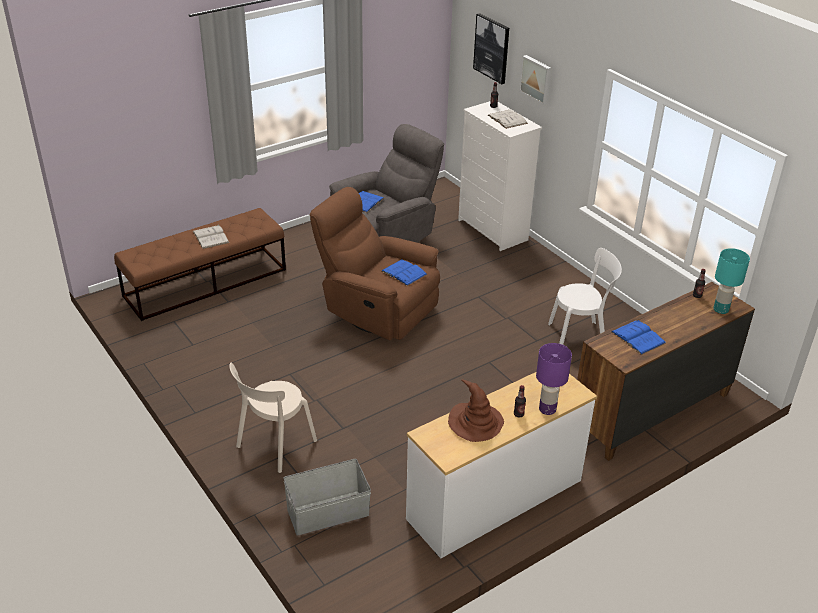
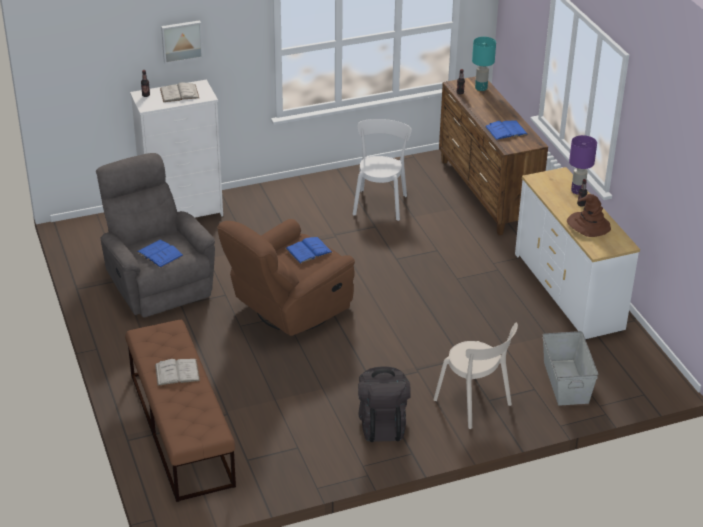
camera: 75 degrees left, 0 degrees up
(231, 388) = (382, 424): none -> black backpack
(492, 48) = (106, 45): picture -> none

